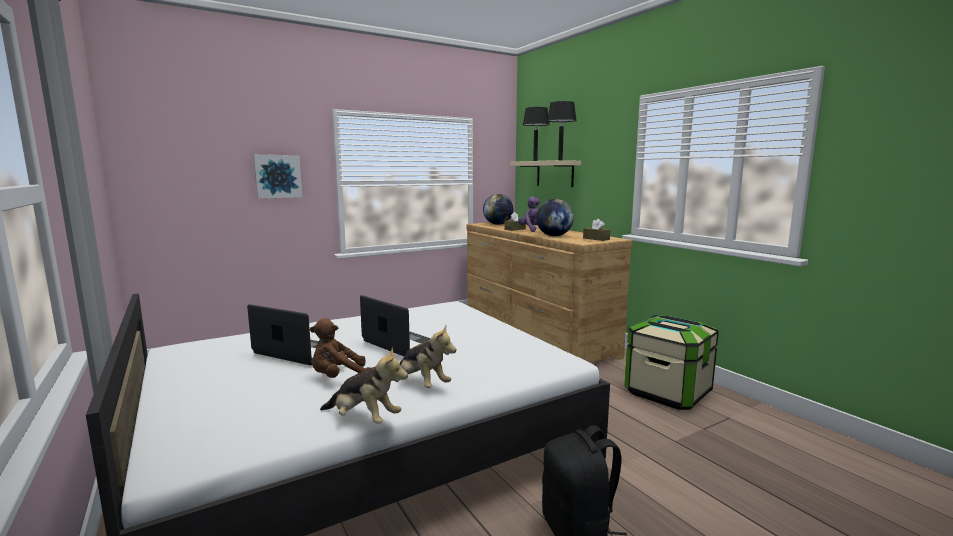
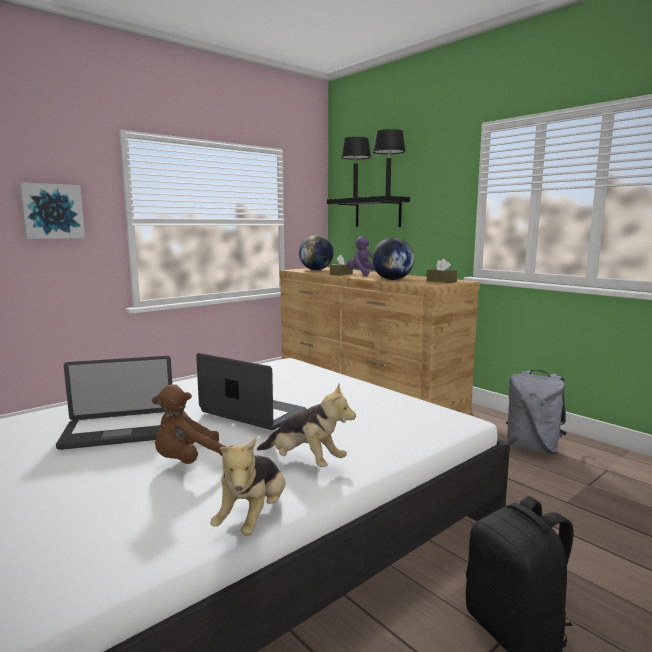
camera: 10 degrees left, 0 degrees up
(298, 352) = (119, 431): laptop -> laptop turned 150 degrees clockwise
(364, 419) = (253, 518): plush toy -> plush toy turned 90 degrees clockwise
(555, 173) = (378, 212): beige shelf -> black shelf
(667, 393) = (533, 447): storage box -> grey backpack

